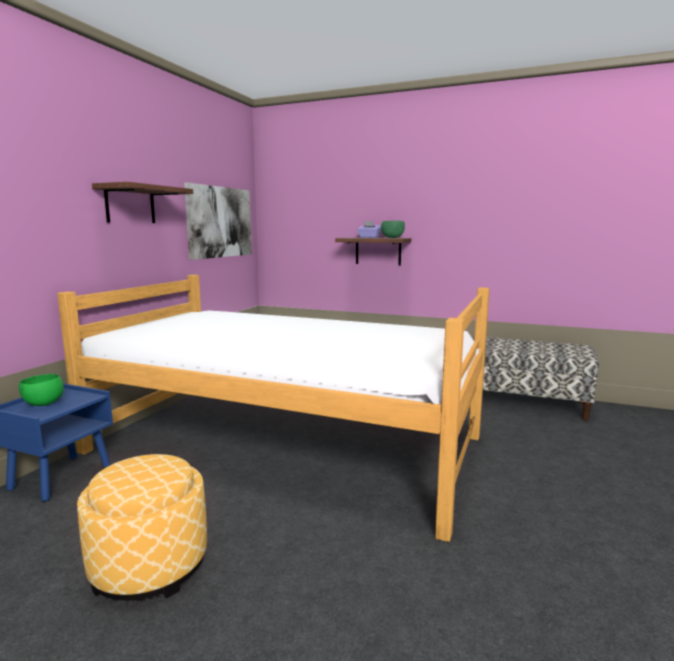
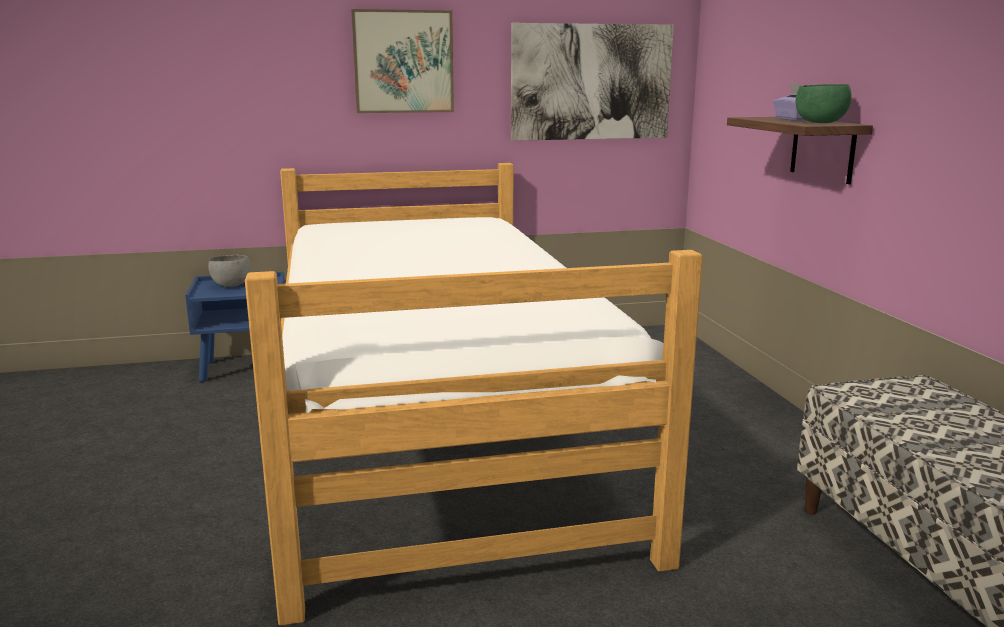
camera: 55 degrees right, 5 degrees up
(43, 404) = (230, 285): green bowl -> grey bowl
(130, 205) = (403, 62): shelf -> picture
(149, 565) = (127, 464): ottoman -> none

